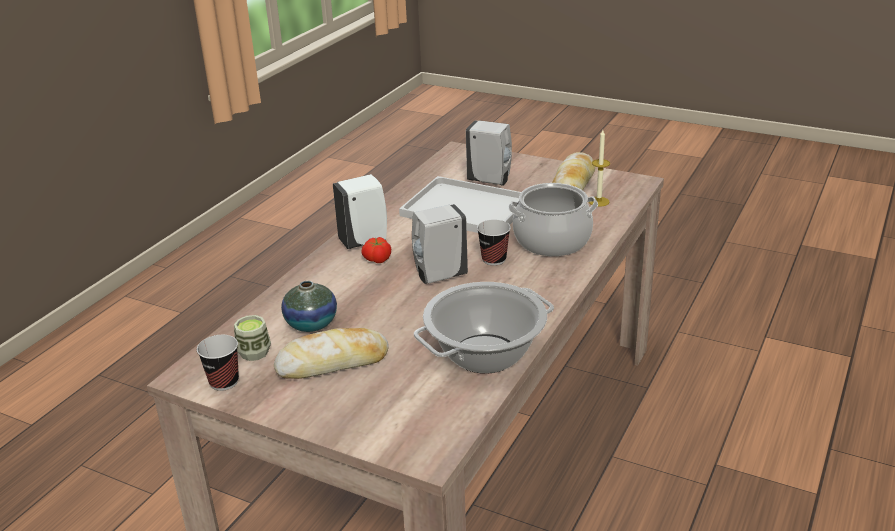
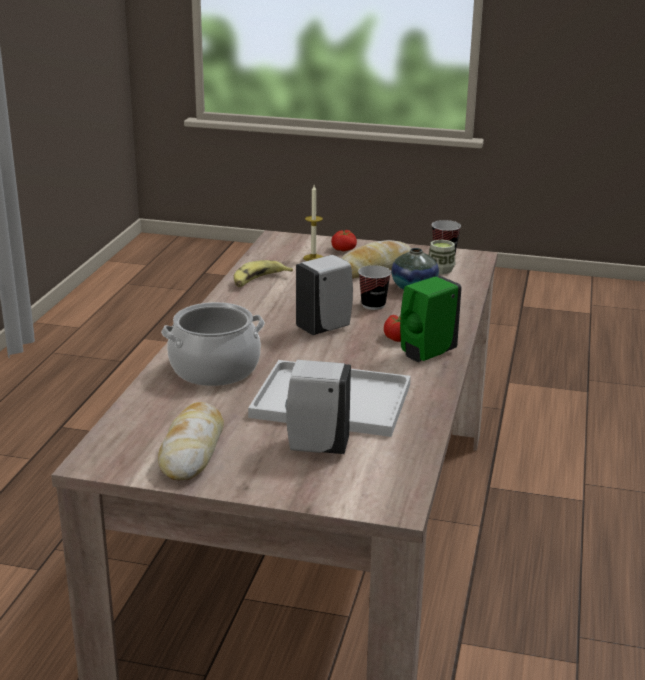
camera: 165 degrees right, 5 degrees down
(345, 412) = (344, 249): none -> tomato
(365, 241) = (426, 354): white soap dispenser -> green soap dispenser
(485, 354) = (258, 281): cooking pot -> banana
(494, 259) = (275, 346): cup -> cup (373, 305)
(599, 201) = (156, 424): candle -> candle (313, 258)

